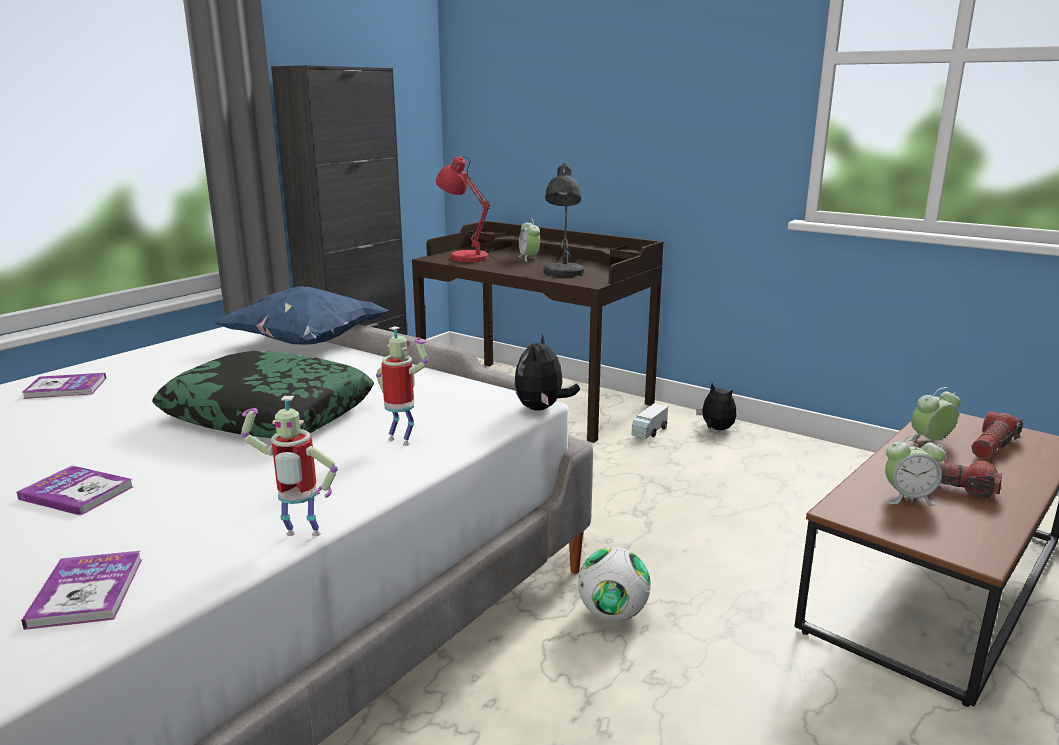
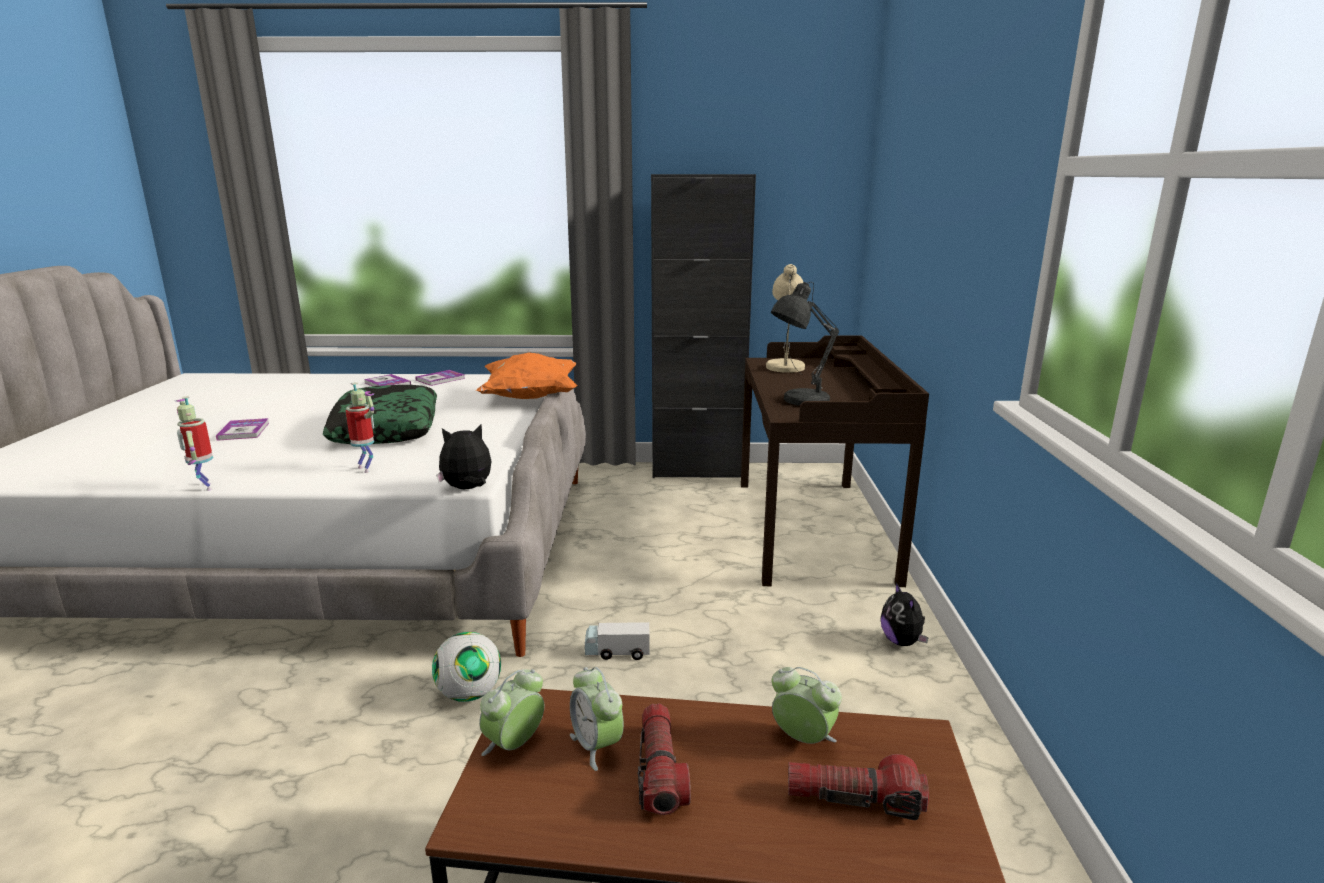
camera: 55 degrees right, 0 degrees up
(87, 592) = (131, 468): book -> book (440, 379)
(307, 343) = (530, 398): blue pillow -> orange pillow
(402, 440) = (367, 469): toy robot -> toy robot turned 45 degrees counterclockwise
(466, 257) = (785, 366): red table lamp -> beige table lamp
(529, 258) = (831, 380): alarm clock -> alarm clock (514, 745)
(649, 432) = (831, 605): toy truck -> toy truck (617, 652)
(716, 429) = (902, 641): plush toy -> plush toy turned 150 degrees clockwise

